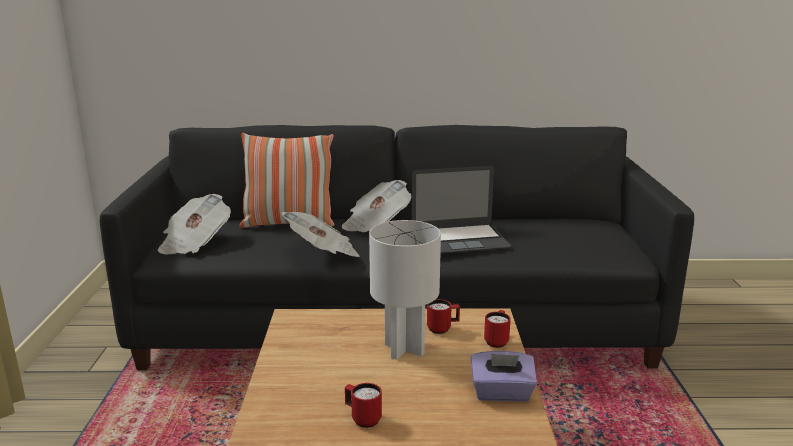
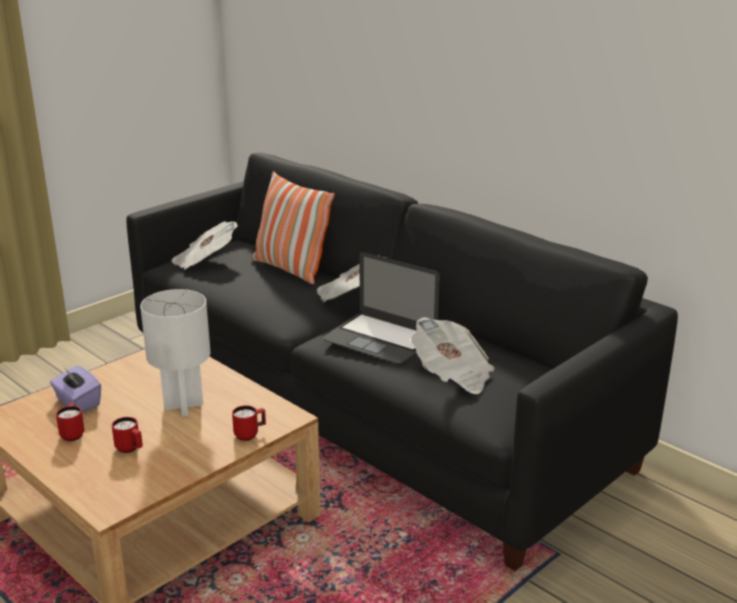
camera: 45 degrees right, 5 degrees up
(323, 253) = (260, 305): newspaper -> newspaper (452, 375)
(442, 329) = (236, 406): red mug -> red mug (130, 449)
(502, 393) = (170, 468): purple tissue box -> purple tissue box (77, 403)

